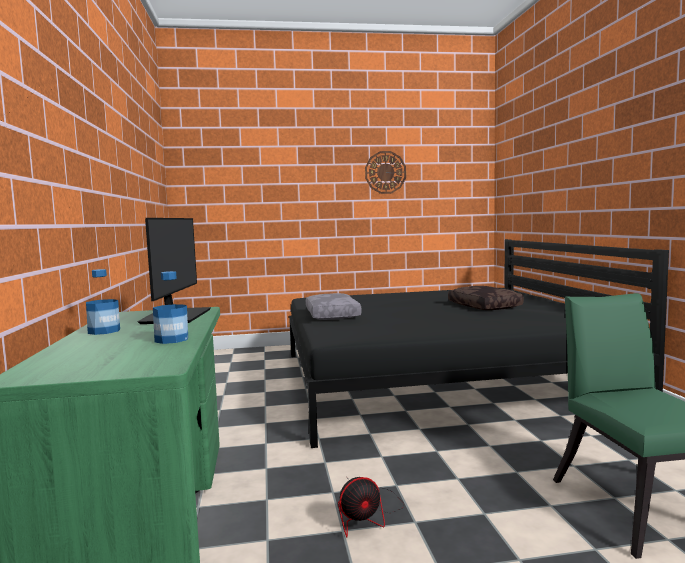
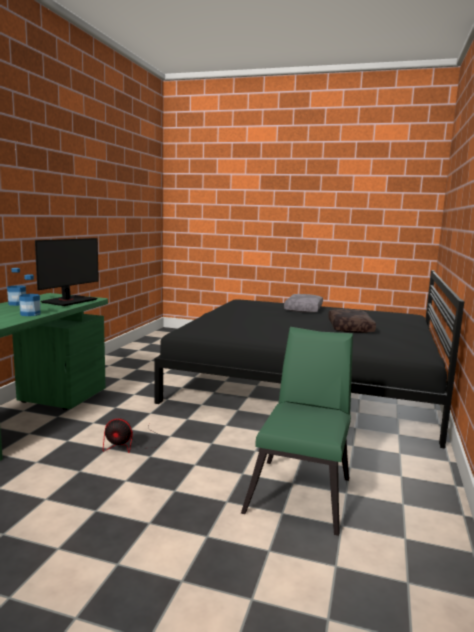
camera: 25 degrees right, 5 degrees up
(331, 315) = (224, 316): grey pillow -> grey pillow (303, 309)
(385, 172) = (333, 199): wall clock -> none

